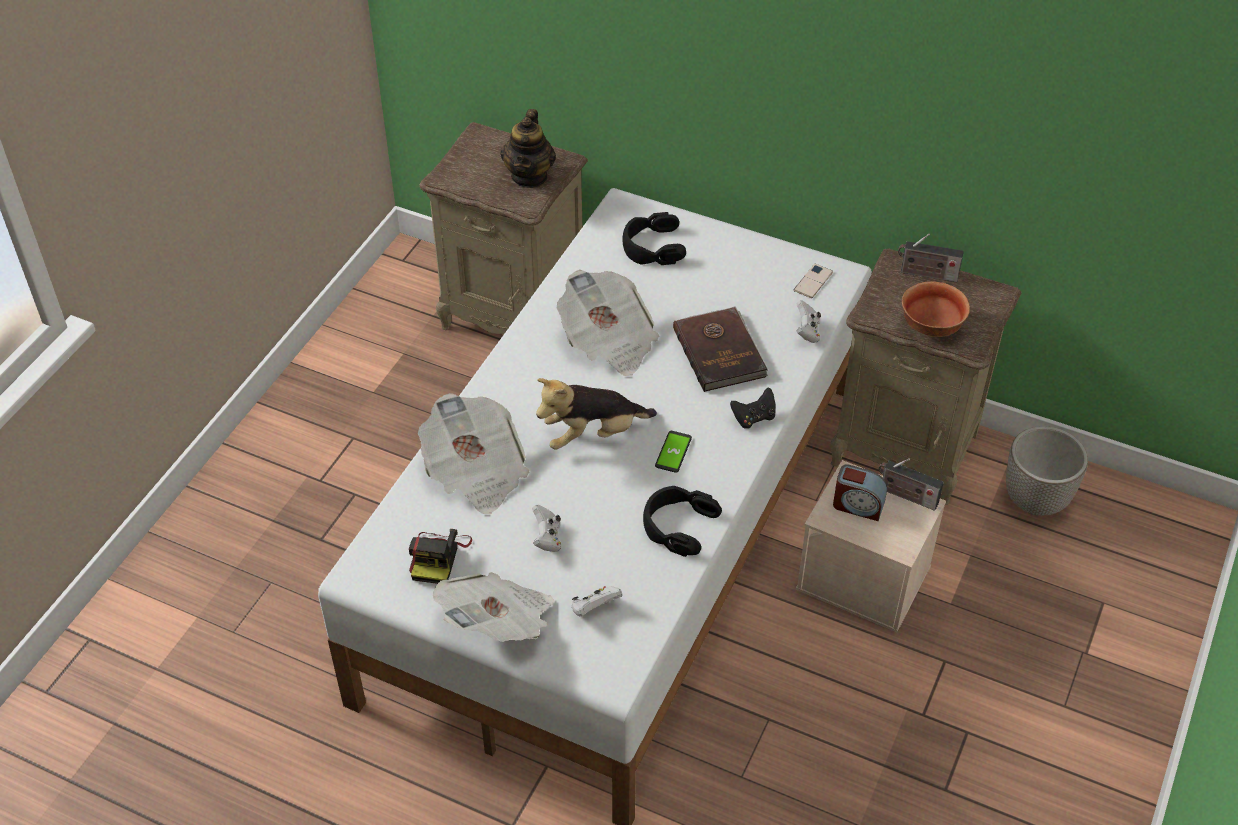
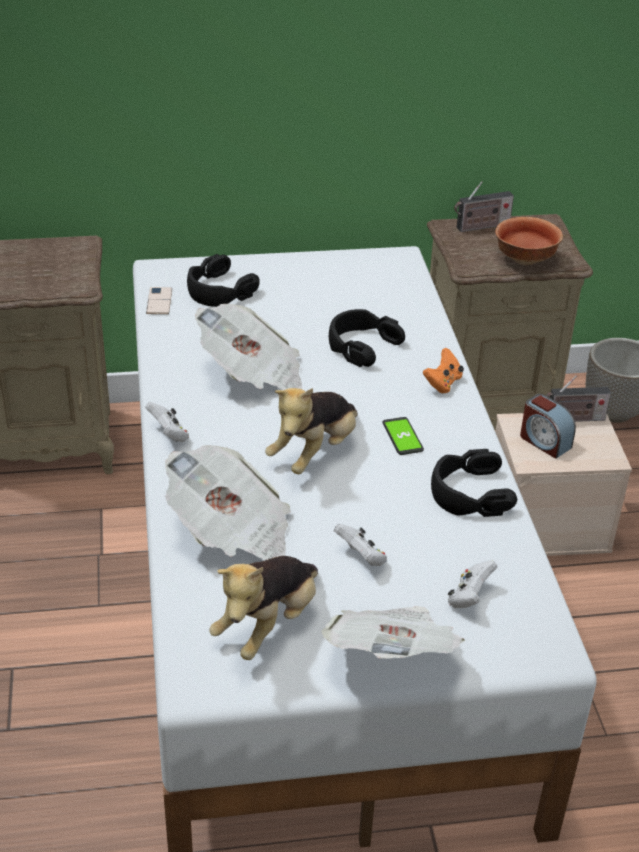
camera: 35 degrees left, 10 degrees down
(438, 557) = (268, 625): camera -> plush toy
(530, 176) = (59, 265): teapot -> none
(720, 351) = (361, 345): brown book -> black headphones
(754, 418) = (443, 383): black game controller -> orange game controller
(807, 332) = (418, 306): white game controller -> white game controller (169, 434)
(813, 281) = (384, 269): phone -> phone (159, 301)
(858, 505) = (544, 441): alarm clock -> alarm clock turned 60 degrees clockwise

